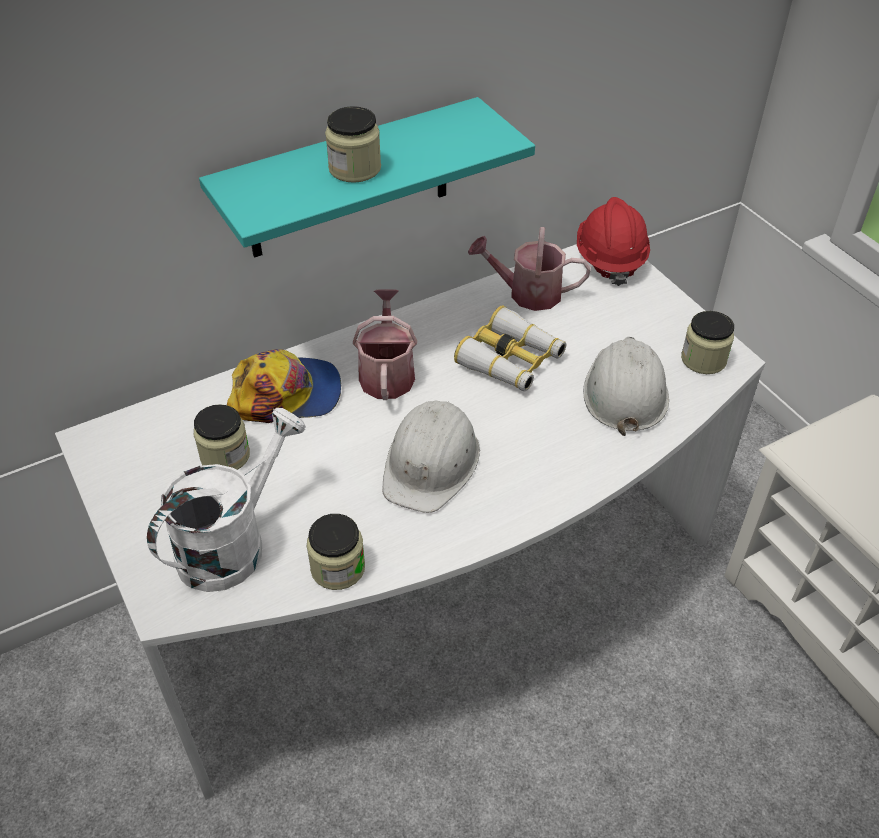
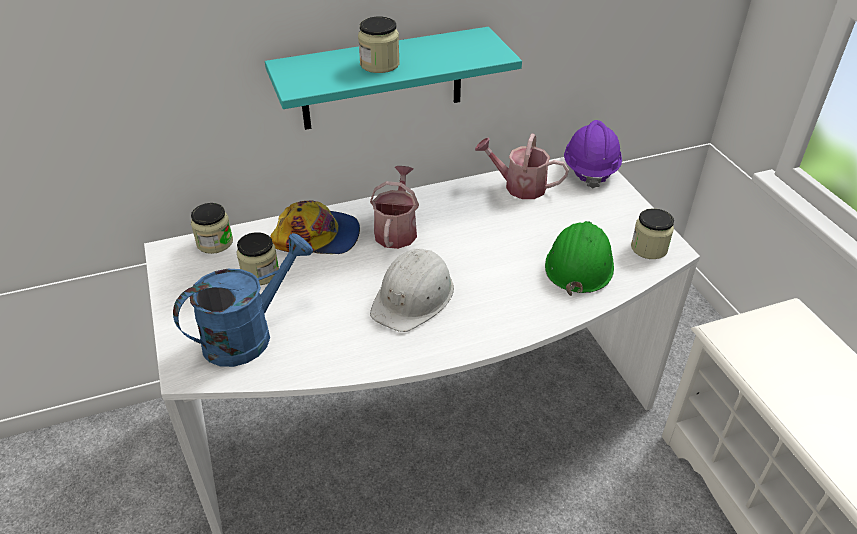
camera: 10 degrees right, 5 degrees down
(233, 542) = (248, 334): white watering can -> blue watering can
(338, 568) = (321, 362): jar -> jar (215, 242)
(511, 360) = (494, 232): binoculars -> none
(609, 259) = (590, 169): red hard hat -> purple hard hat
(624, 391) = (579, 264): white hard hat -> green hard hat

